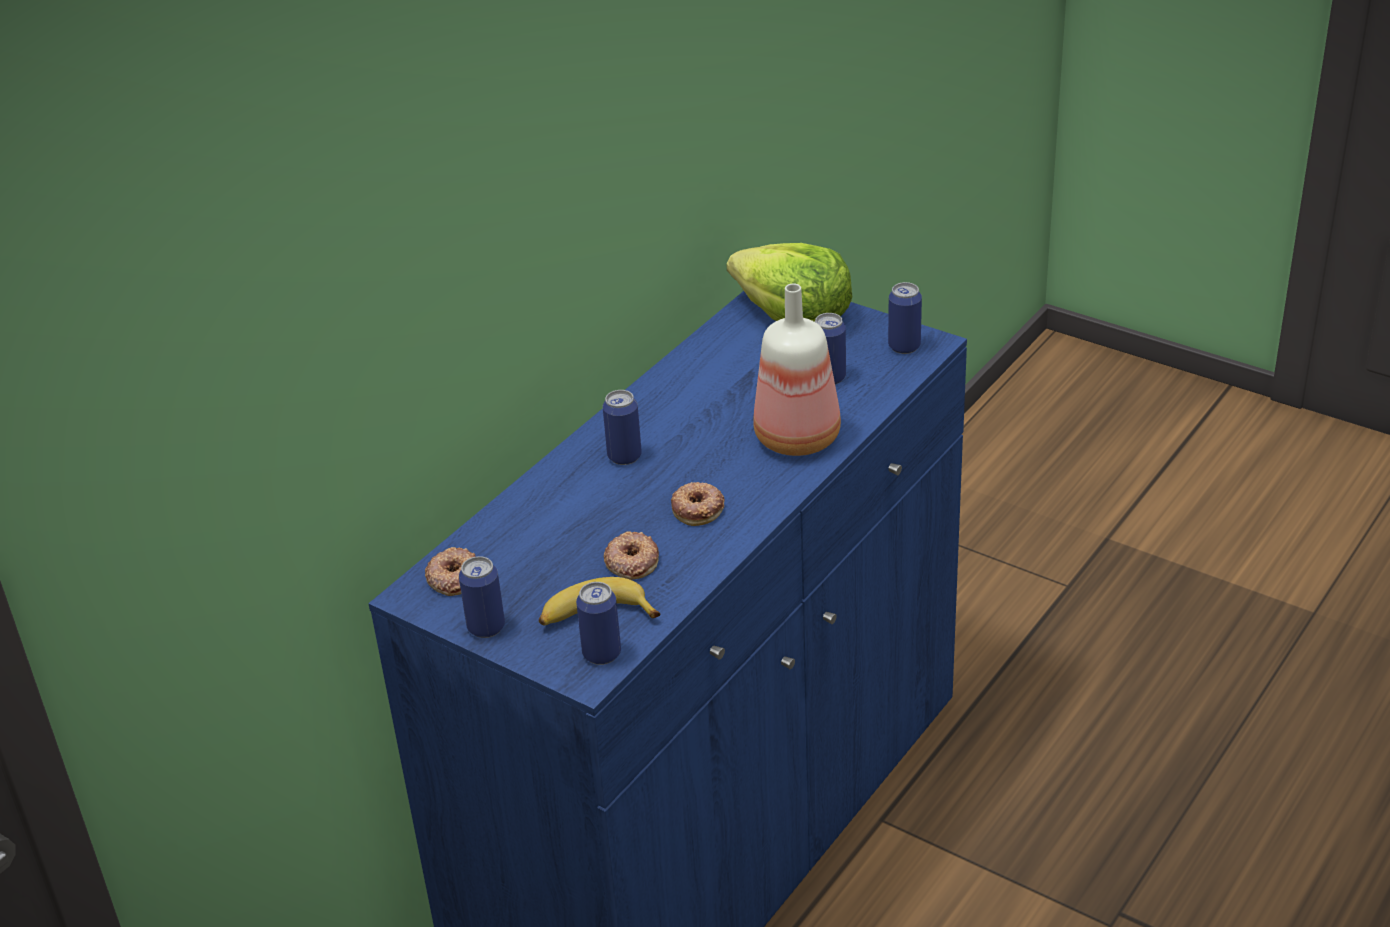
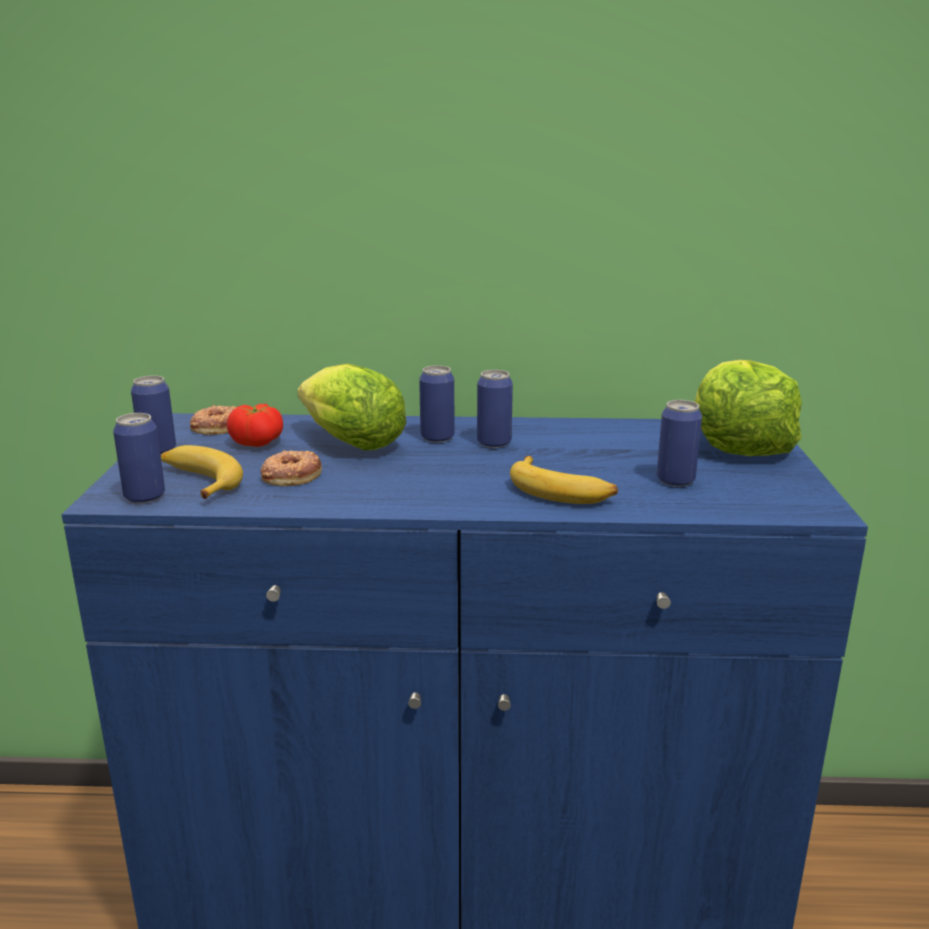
camera: 55 degrees right, 15 degrees down
(528, 561) = (258, 442): none -> tomato
(582, 509) = (347, 442): none -> lettuce
(698, 508) = (396, 480): donut -> none
(798, 436) = (561, 491): bottle -> banana
(904, 346) = (789, 499): can -> can (494, 443)

